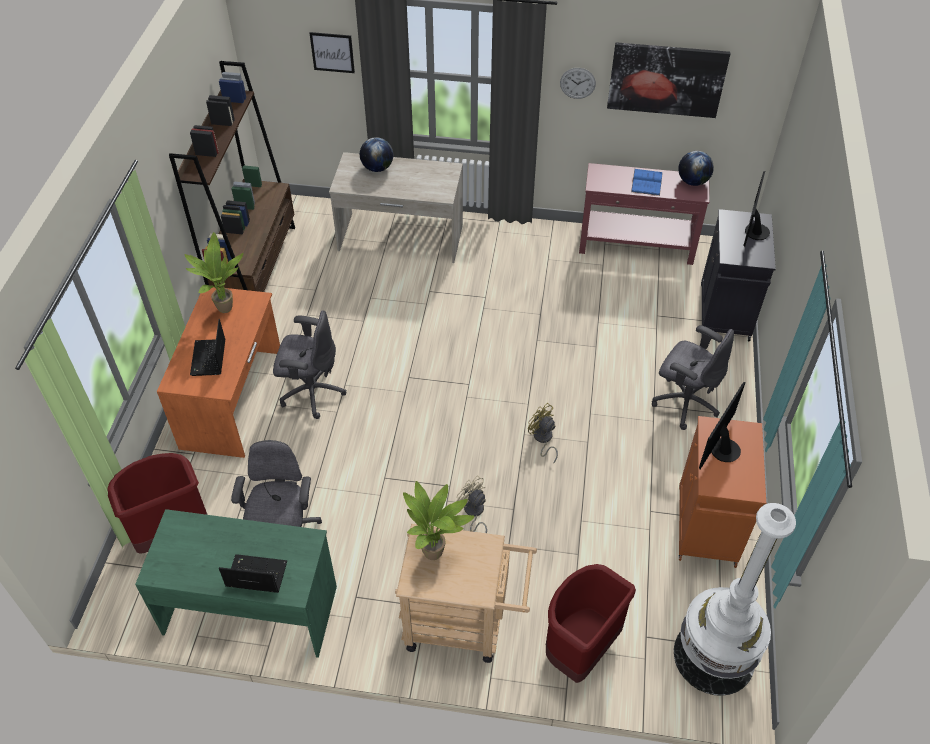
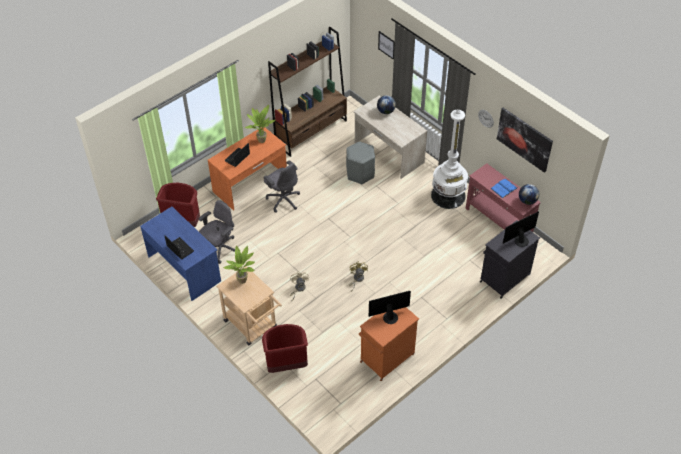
camera: 40 degrees right, 0 degrees up
(251, 609) = (185, 268): green desk -> blue desk
(389, 288) = (360, 173): none -> grey stool
(684, 402) = (437, 304): grey office chair -> none
(714, 656) = (334, 404): white floor lamp -> white floor lamp (448, 195)

